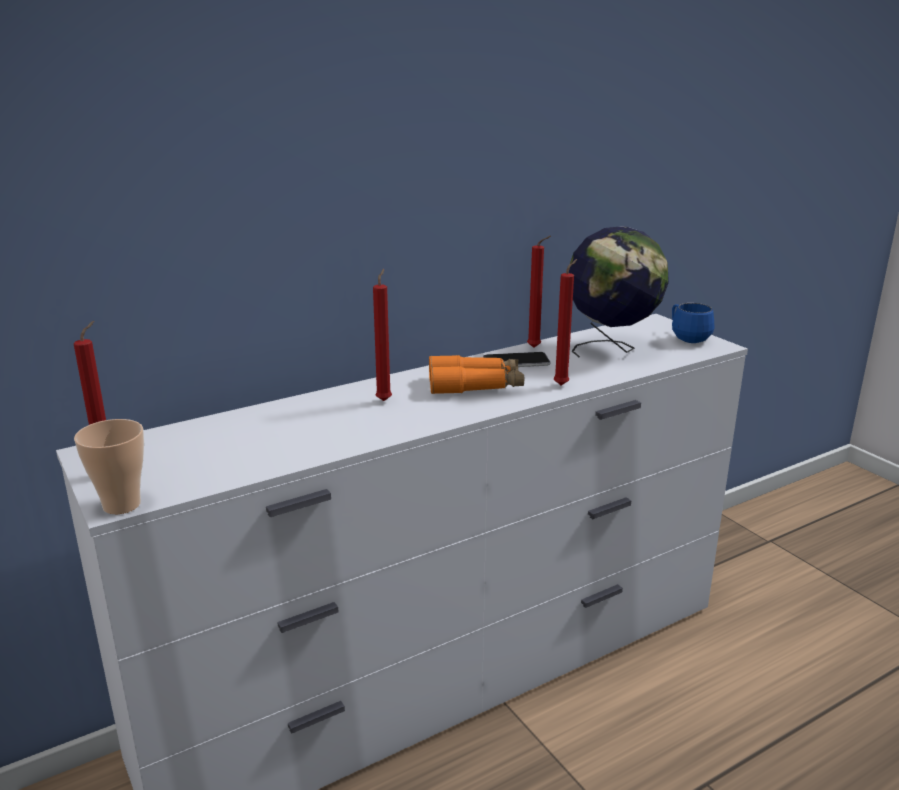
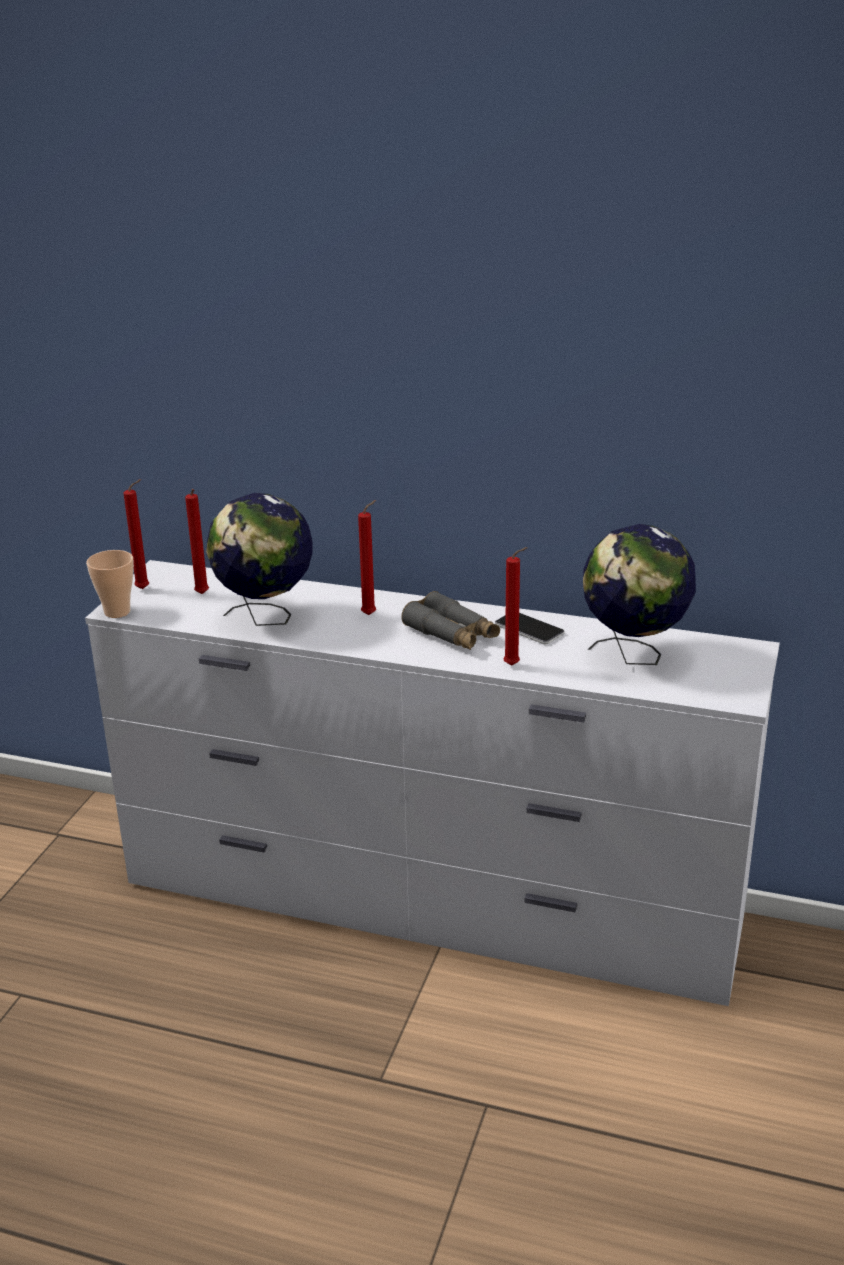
camera: 50 degrees right, 5 degrees up
(300, 440) = (266, 618): none -> globe
(475, 386) = (452, 634): orange binoculars -> grey binoculars
(536, 348) = (575, 624): red candle -> red candle (202, 595)
(686, 337) = (734, 679): blue mug -> none

